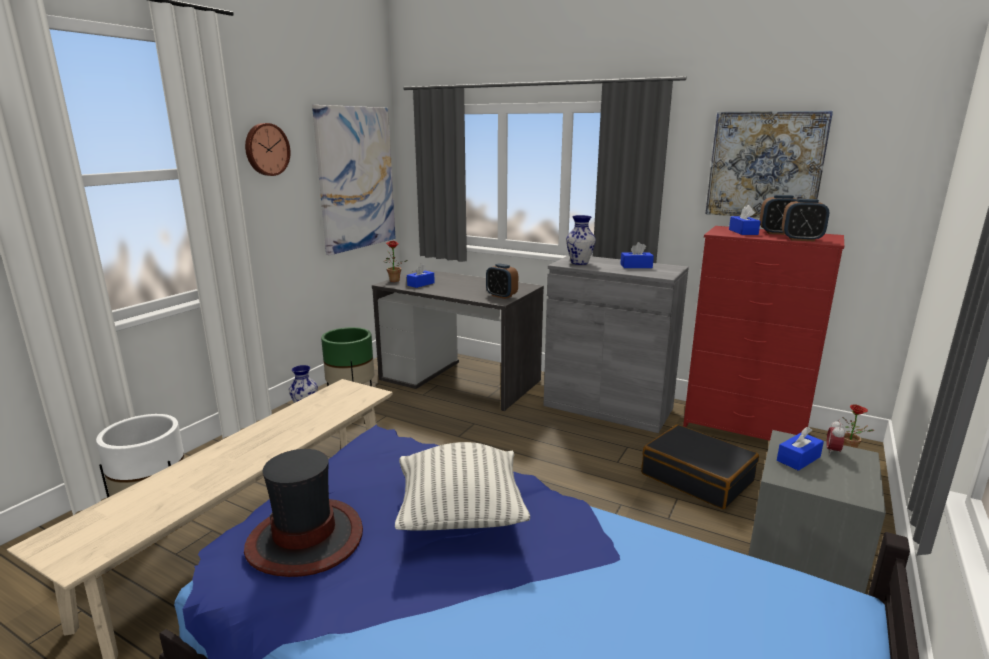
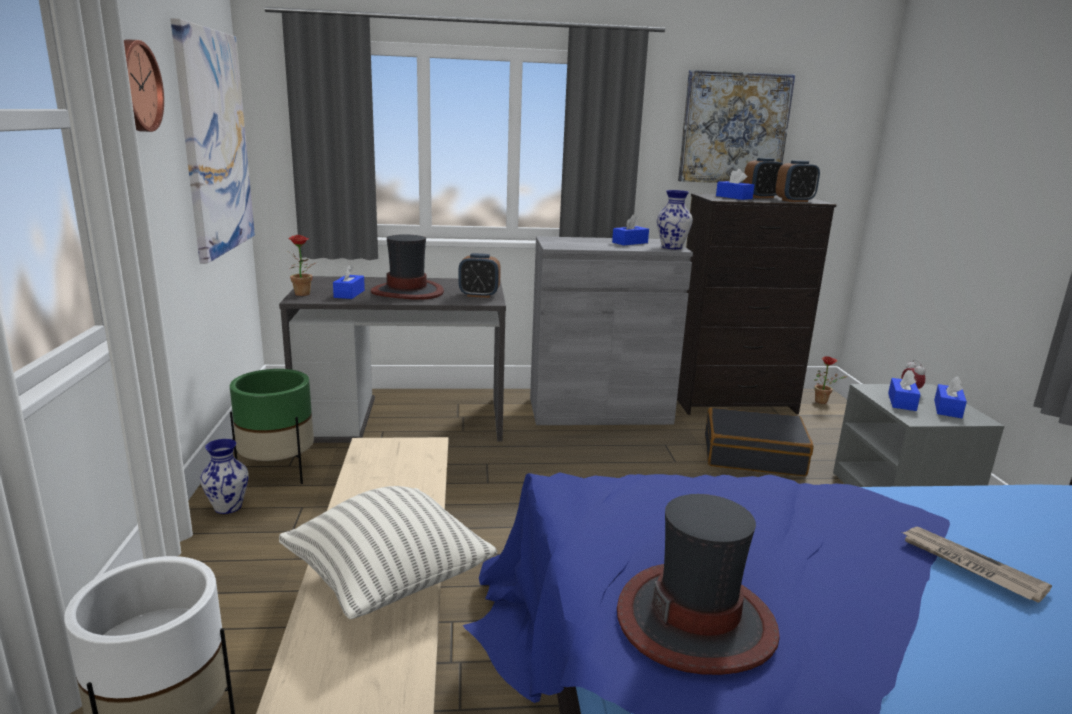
camera: 35 degrees left, 0 degrees up
(459, 287) = (408, 292): none -> hat
(460, 515) = (786, 533): pillow -> pillow (388, 582)
(563, 595) = (969, 566): none -> newspaper
(579, 263) = (569, 244): vase -> vase (672, 247)
(744, 430) = (734, 403): red dresser -> black dresser
(843, 478) = (947, 409): none -> blue tissue box

